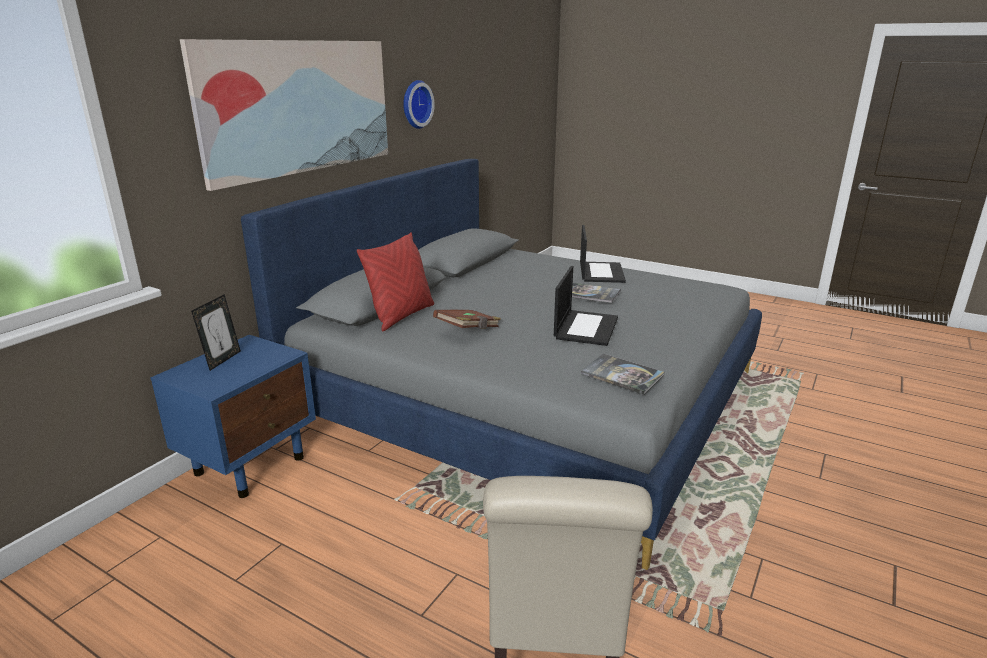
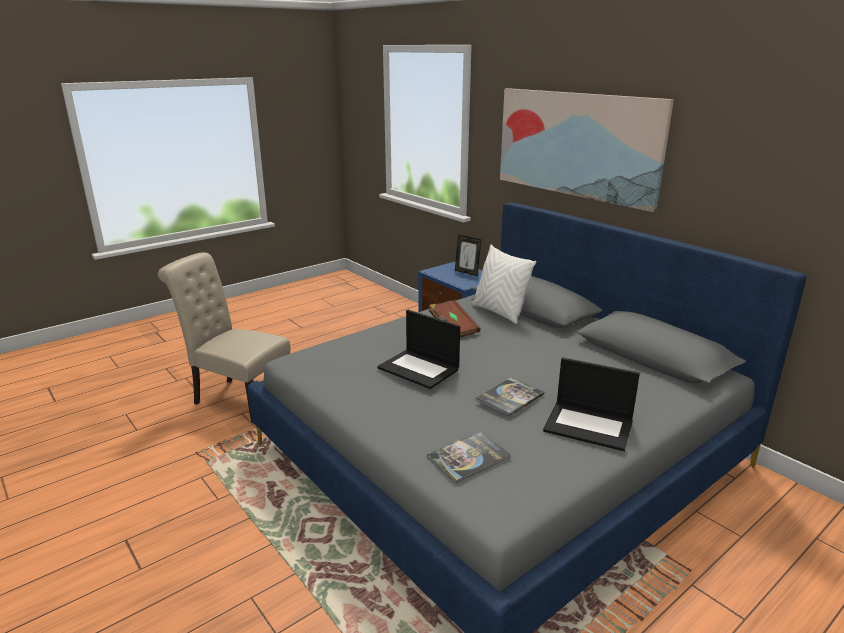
camera: 110 degrees right, 0 degrees up
(401, 316) = (499, 312): red pillow -> white pillow
(415, 104) = (719, 174): wall clock -> none
(622, 375) = (327, 361): book -> book (468, 457)

